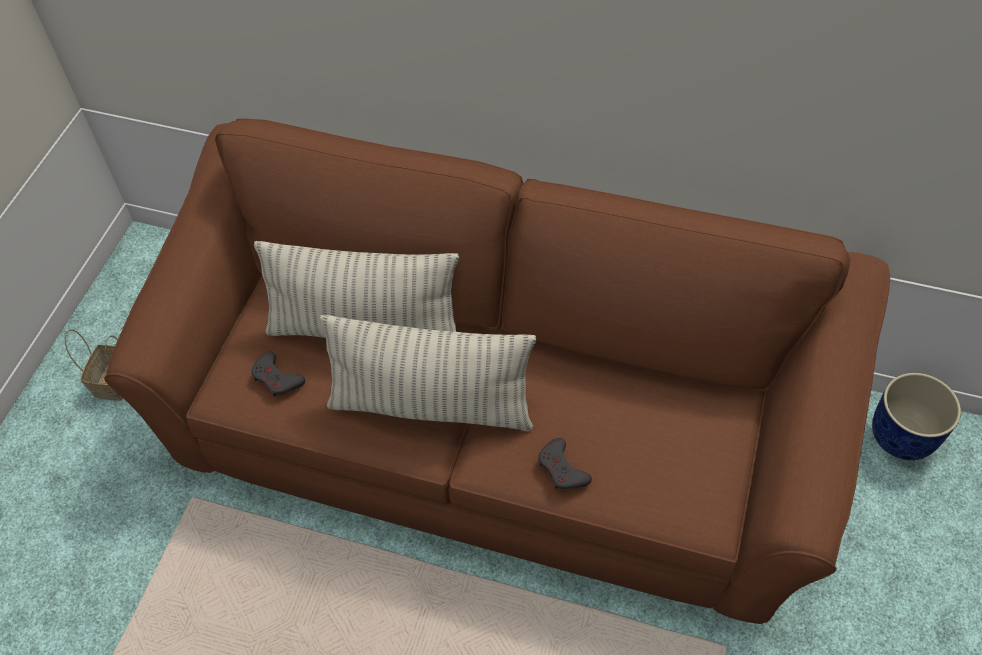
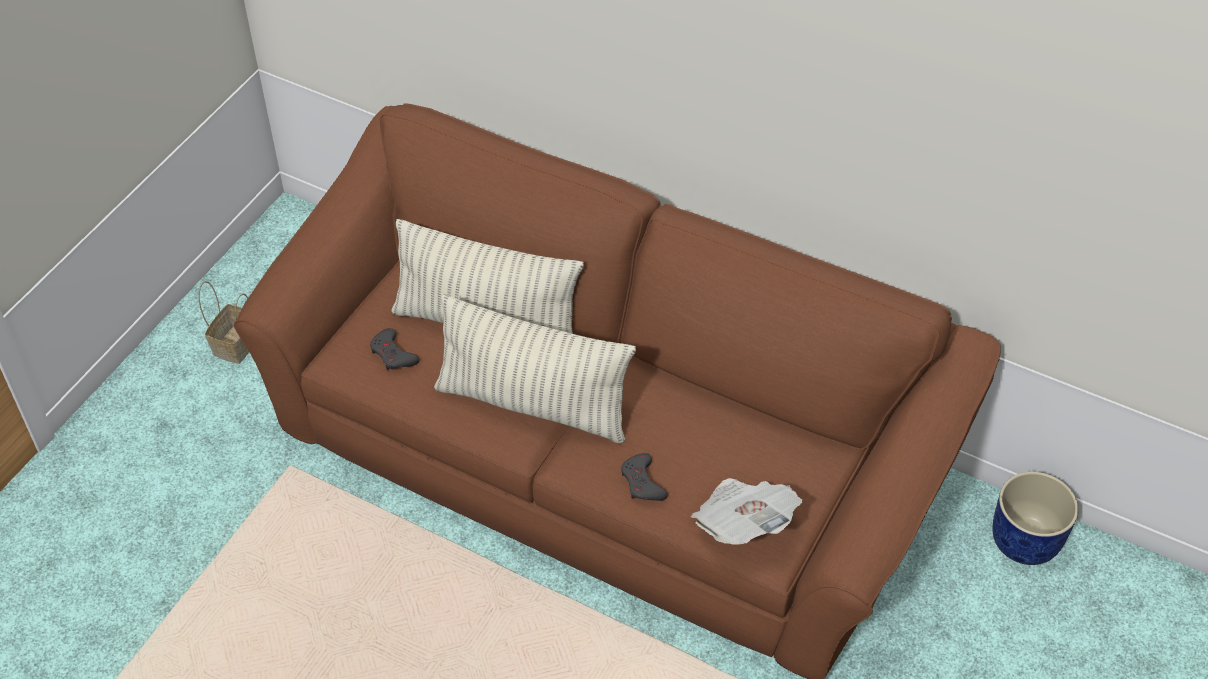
camera: 10 degrees right, 5 degrees down
(674, 494) = (743, 524): none -> newspaper

